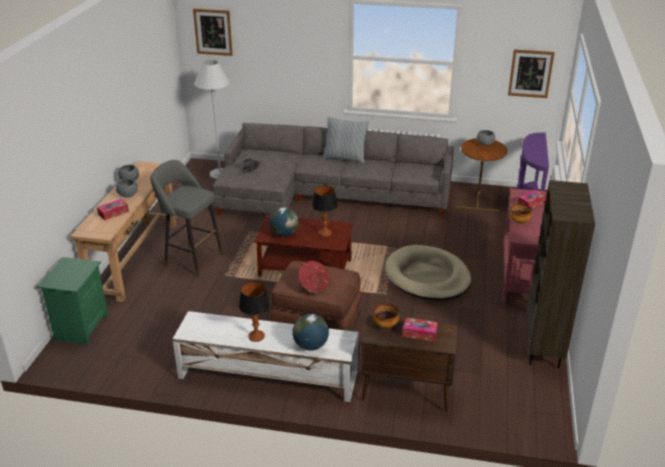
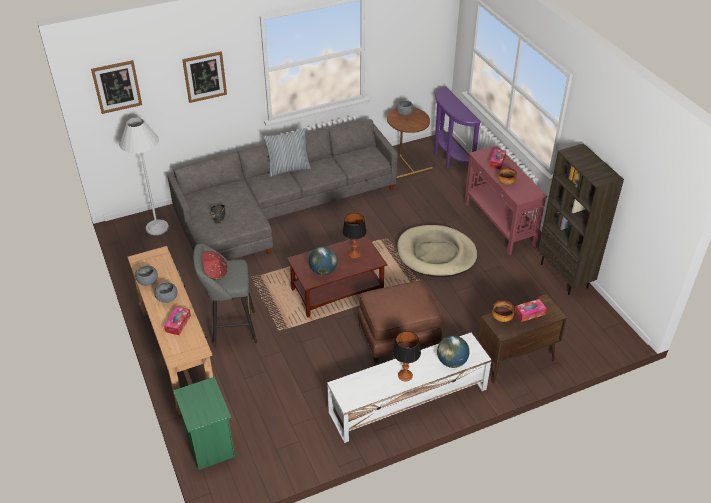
camera: 35 degrees left, 10 degrees up
(314, 286) = (406, 309): red hat -> red hat (214, 272)
(530, 73) = (426, 39): picture -> picture (205, 76)

